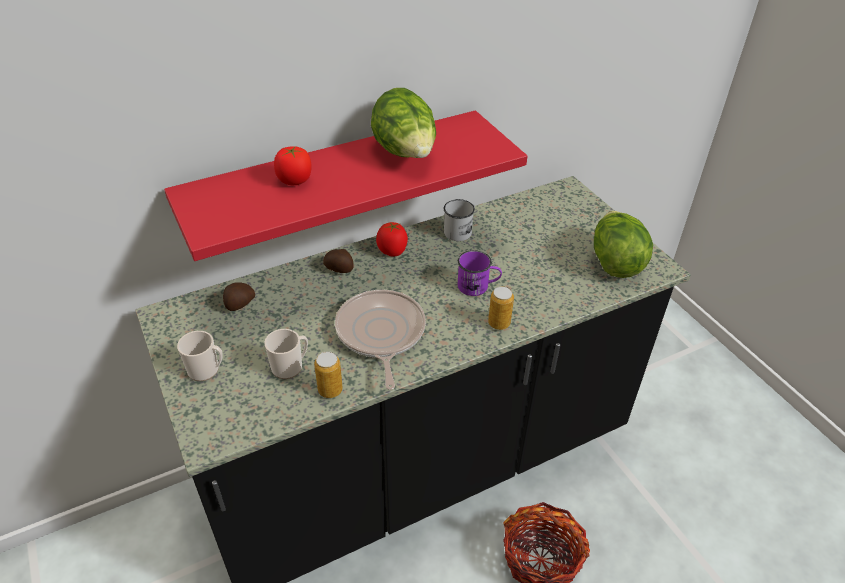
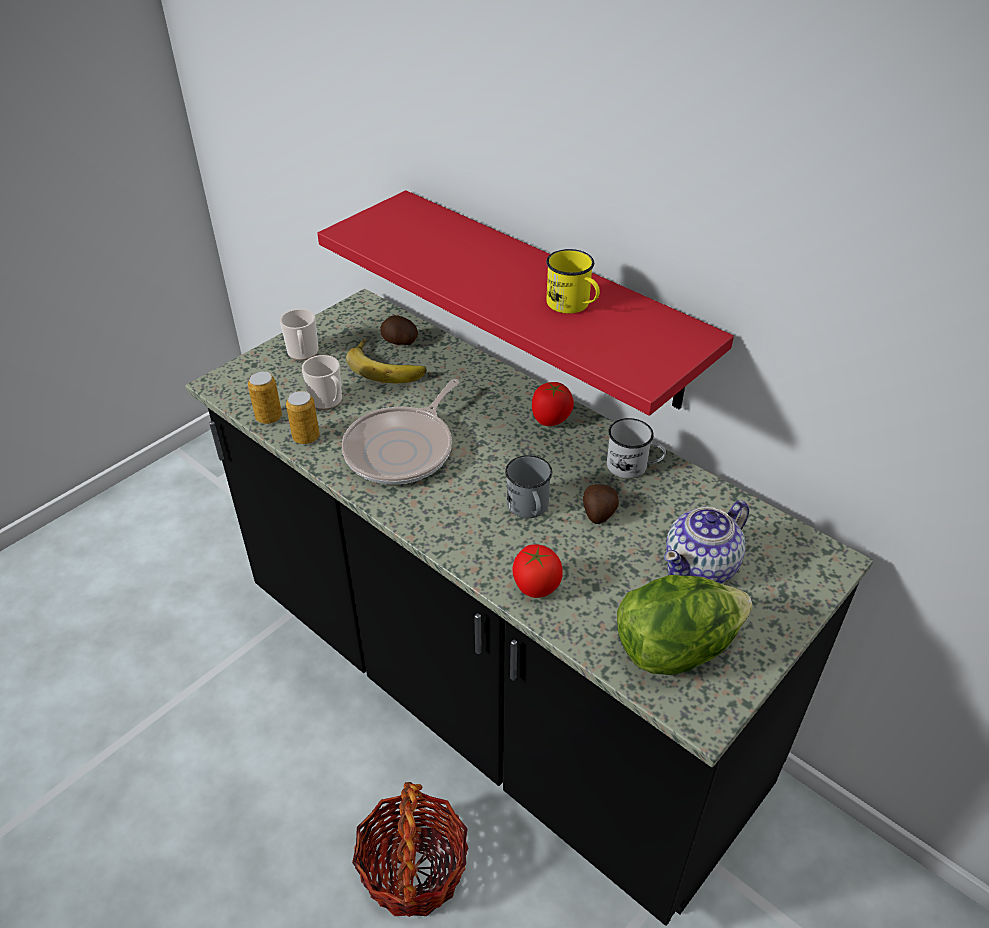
camera: 70 degrees right, 0 degrees up
(267, 319) = (388, 366): none -> banana
(294, 181) = (463, 250): tomato -> tomato (536, 587)
(340, 269) = (492, 389): potato -> potato (598, 514)
(380, 334) = (403, 449): frying pan -> frying pan turned 150 degrees clockwise
(406, 154) = (573, 305): lettuce -> yellow mug
(478, 286) = (529, 509): purple mug -> grey mug
(499, 323) = (470, 544): can -> can (269, 417)
(556, 232) = (702, 566): none -> teapot

